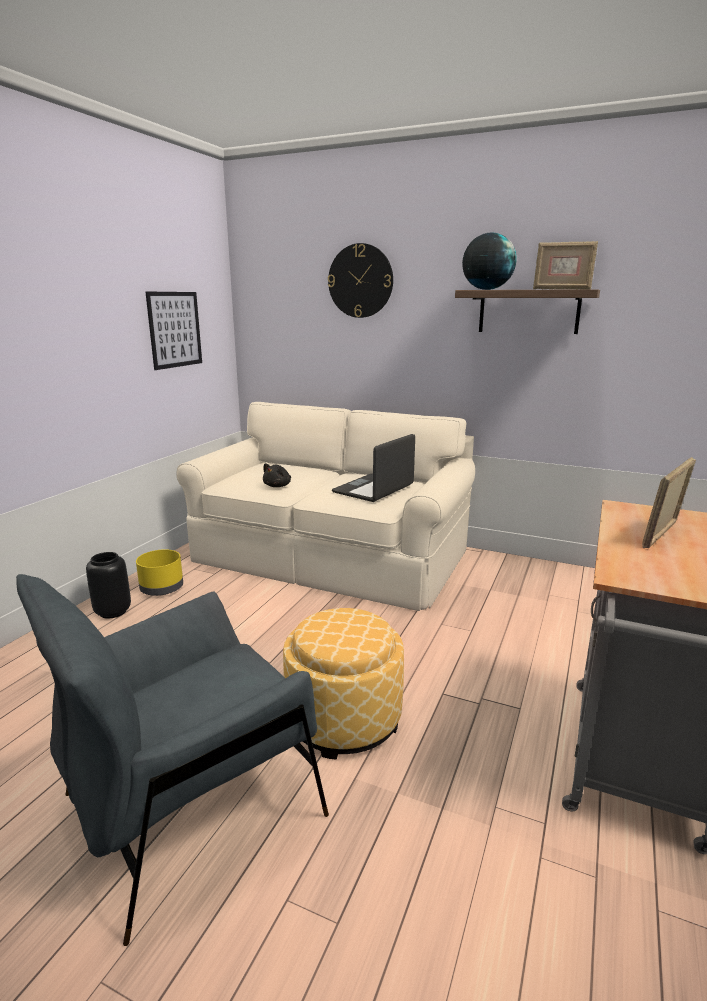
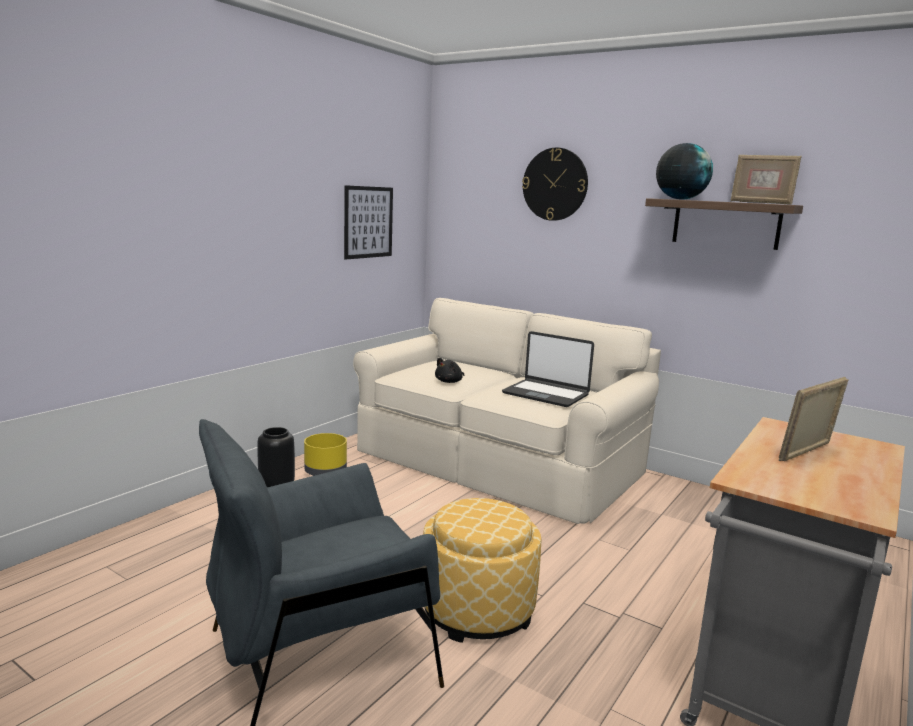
camera: 10 degrees right, 5 degrees down
(374, 489) = (546, 394): laptop -> laptop turned 105 degrees counterclockwise

